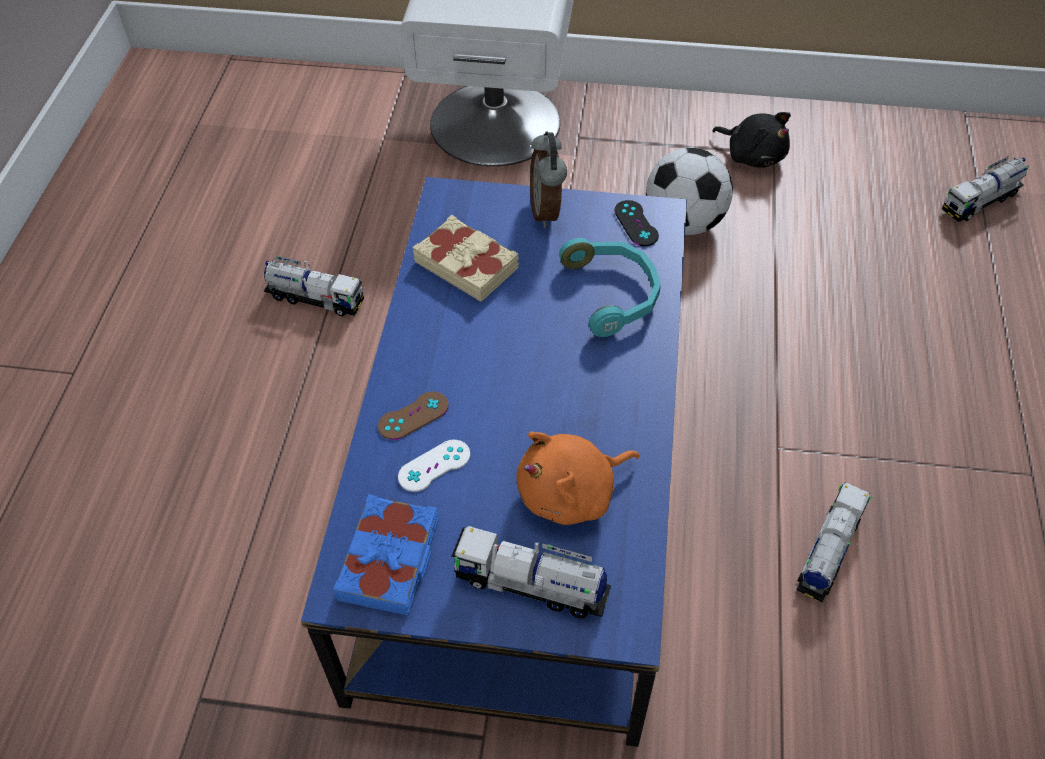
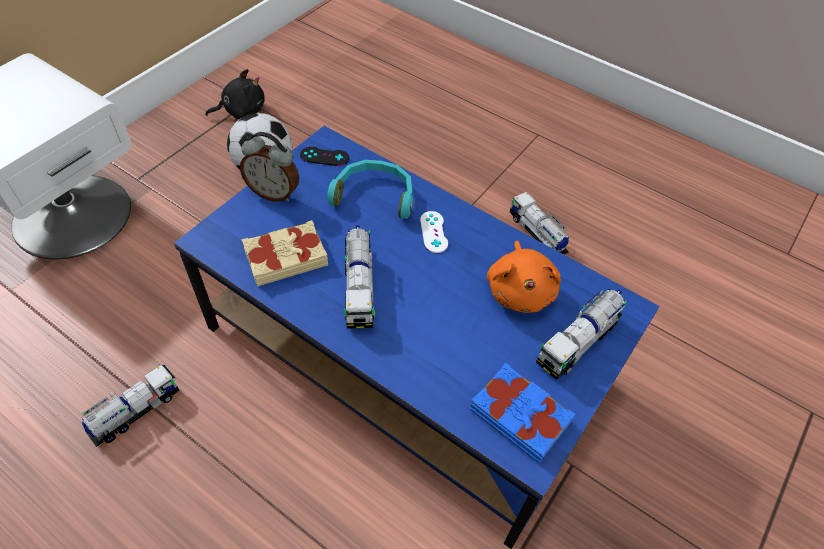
camera: 65 degrees left, 0 degrees up
(413, 416) = (403, 349): brown game controller -> none
(434, 466) = (455, 355): white game controller -> white game controller (433, 232)
(980, 202) = (362, 50): toy truck -> toy truck (359, 288)

